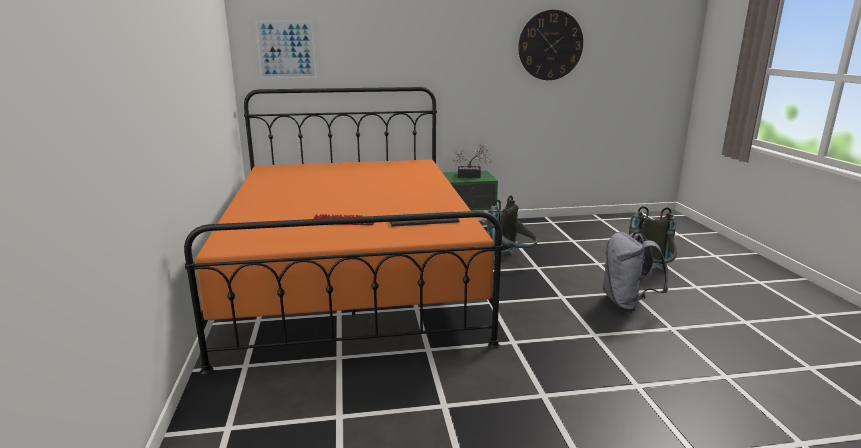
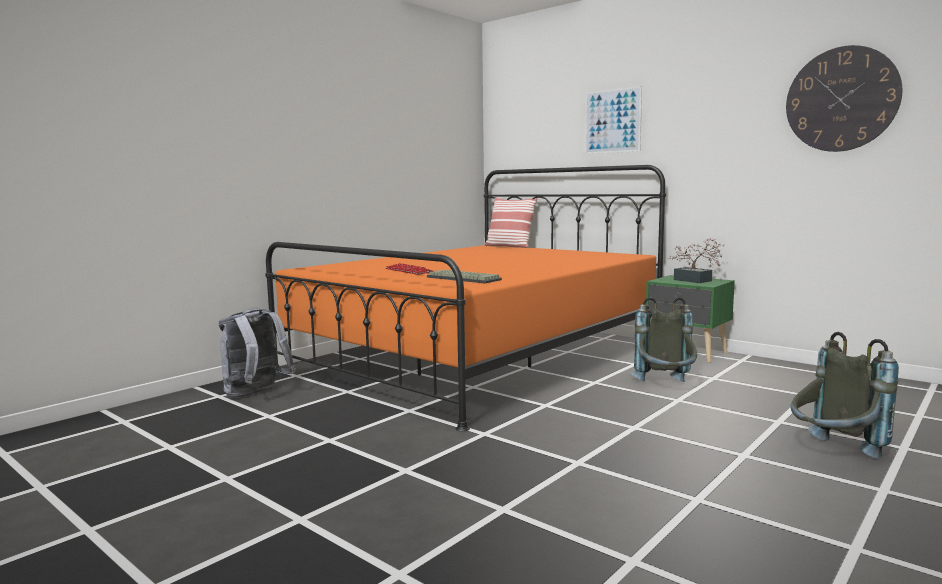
camera: 50 degrees right, 10 degrees down
(286, 49) = (524, 130): picture -> picture (612, 121)
(288, 165) = (509, 246): none -> pillow
(627, 303) = (704, 460): grey backpack -> grey backpack (256, 395)

